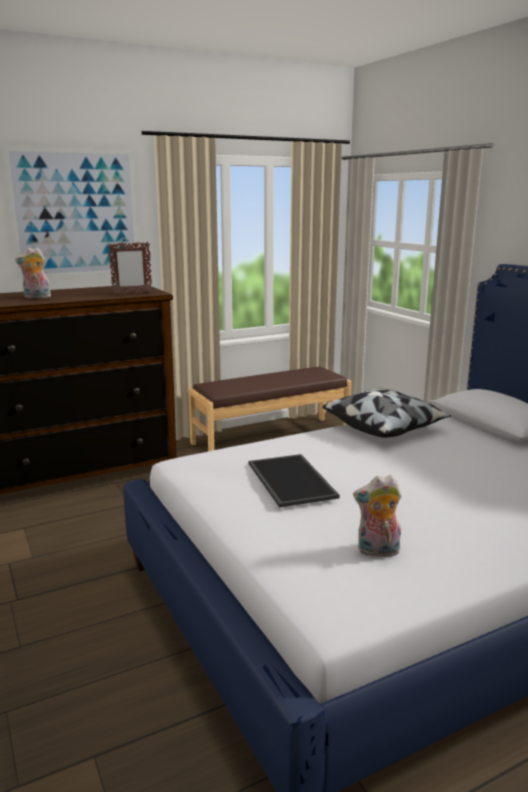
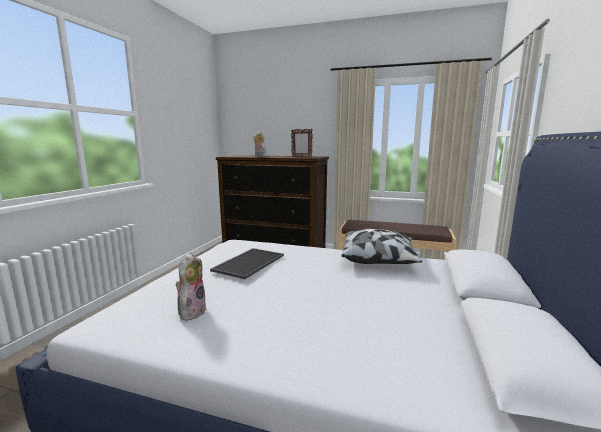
camera: 45 degrees right, 5 degrees down
(76, 213) = (296, 117): picture -> none
(377, 551) = (191, 311): plush toy -> plush toy turned 60 degrees clockwise

